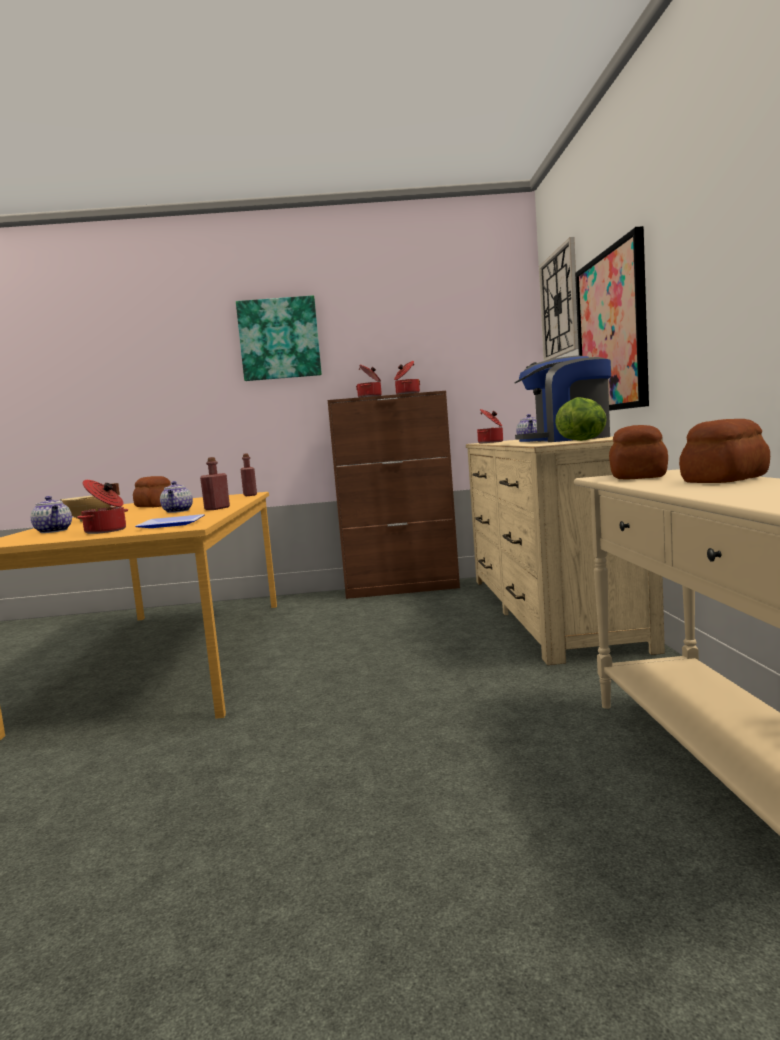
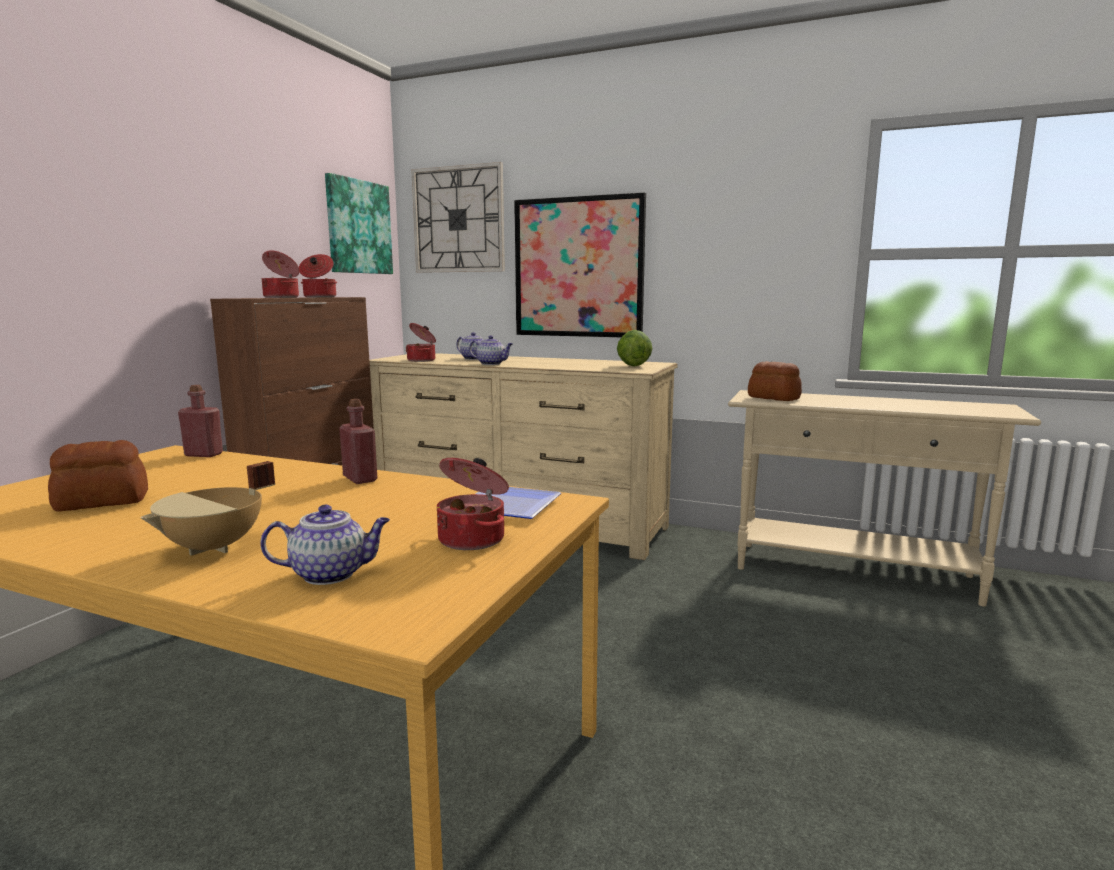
camera: 65 degrees left, 5 degrees up
(178, 511) = (304, 495): teapot -> teapot (492, 364)
(279, 339) = (125, 183): picture -> picture (358, 227)
(565, 440) = (579, 363): coffee machine -> none
(723, 480) = (846, 398): bread -> none

